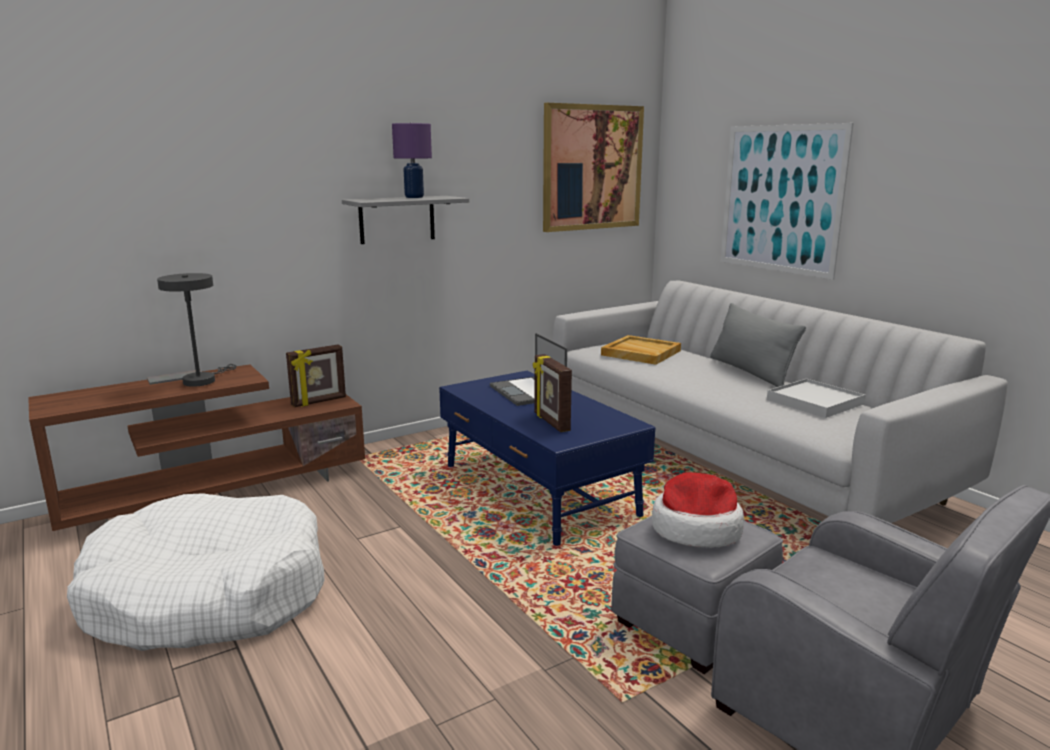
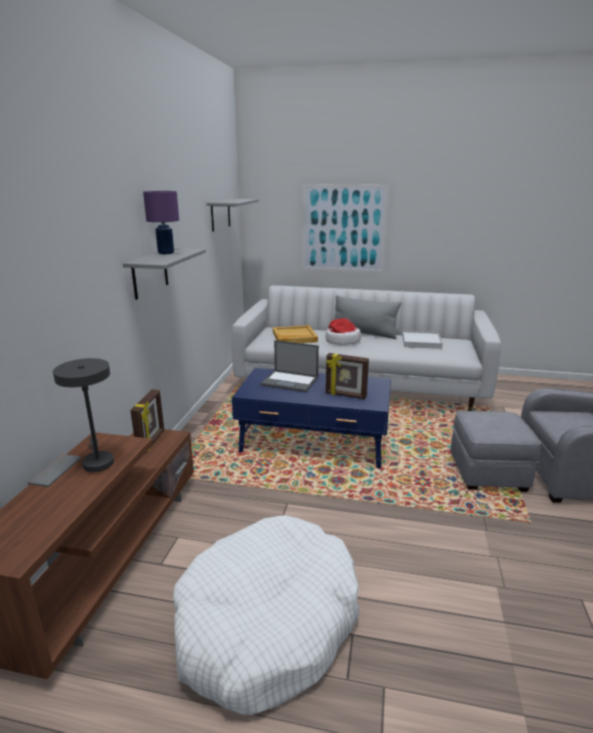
camera: 45 degrees left, 5 degrees up
(592, 168) = (220, 214): picture -> grey shelf
(696, 529) = (493, 424): hat -> hat (341, 340)

